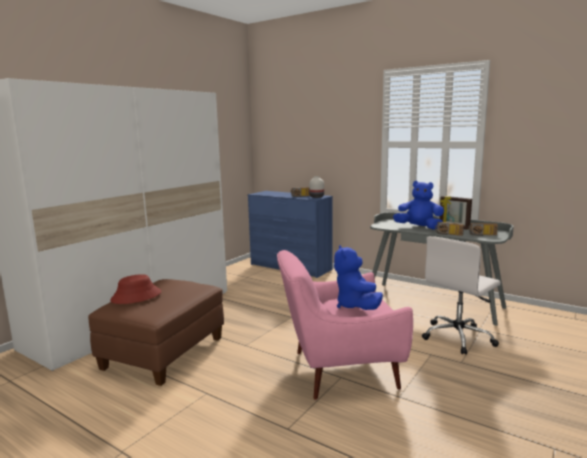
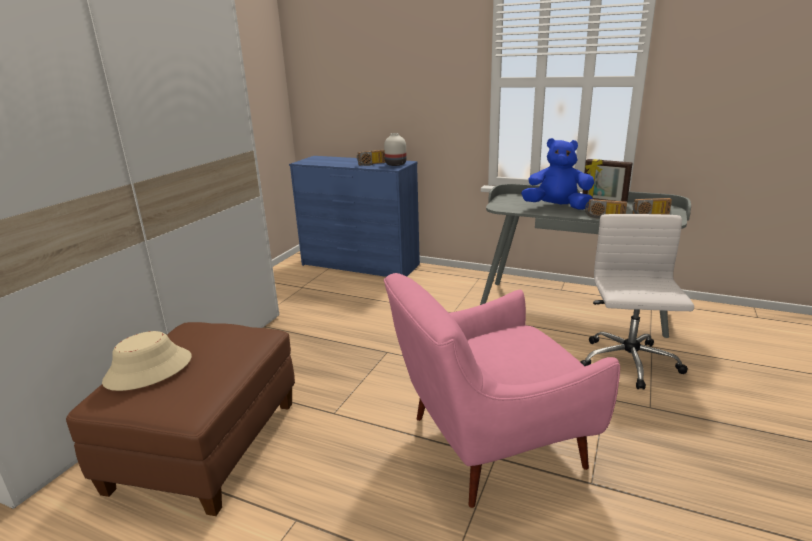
camera: 10 degrees left, 10 degrees up
(136, 296) = (148, 370): red hat -> beige hat
(356, 306) = (514, 352): blue plush toy -> none
(458, 337) = (628, 363): white office chair -> white office chair turned 150 degrees clockwise

